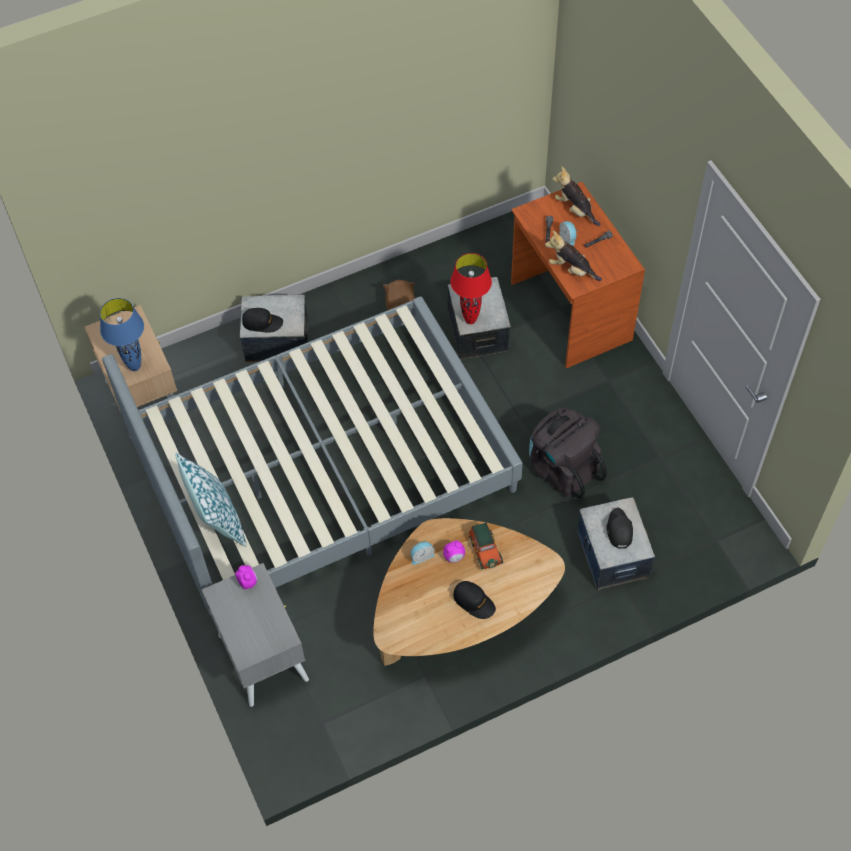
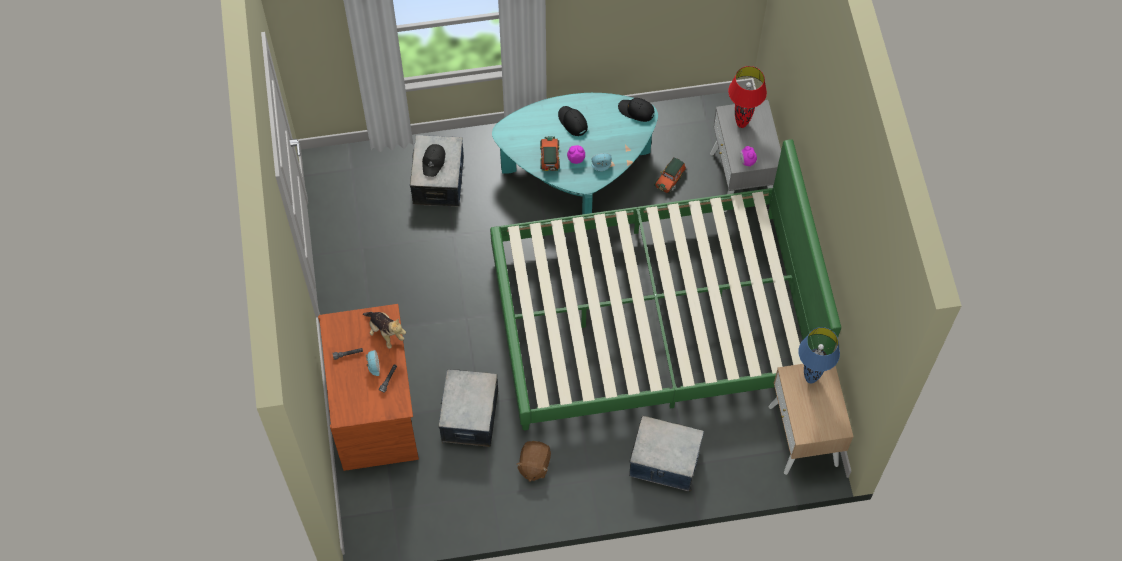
camera: 165 degrees left, 5 degrees up
(216, 518) = (760, 250): pillow -> none
(262, 323) = (678, 440): black cap -> black cap (636, 111)
(323, 468) = (653, 320): grey bed -> green bed
(348, 632) = (670, 178): none -> toy car
(461, 615) = (577, 168): brown coffee table -> turquoise coffee table
(470, 320) = (481, 386): red table lamp -> red table lamp (741, 124)
(562, 468) = (448, 262): black backpack -> none
(575, 209) = (352, 396): plush toy -> none

